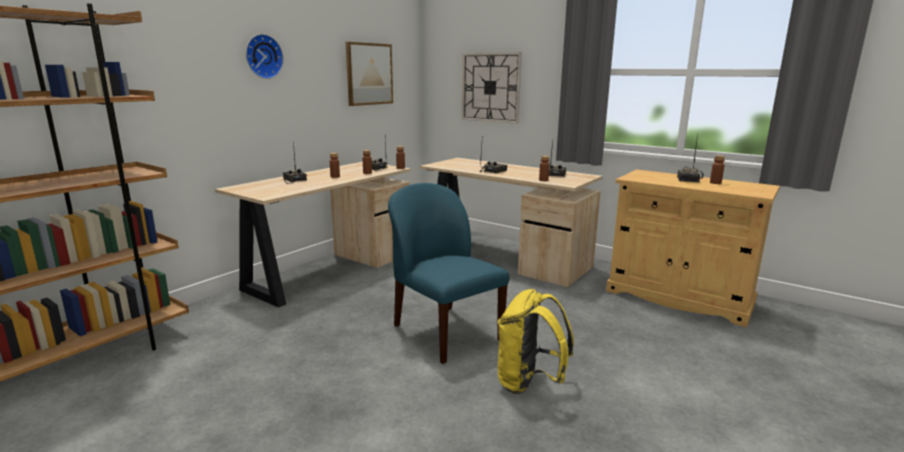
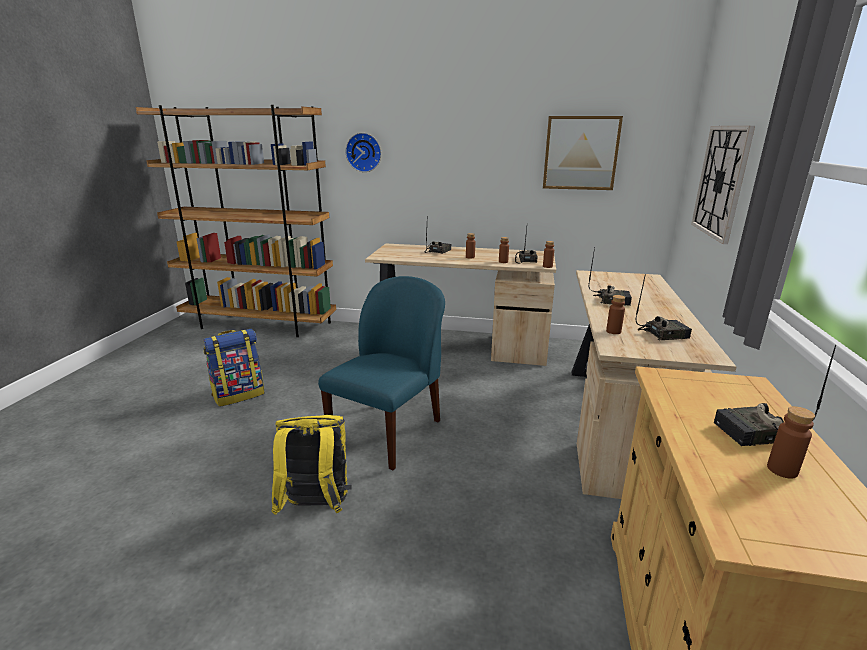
camera: 65 degrees right, 5 degrees up
(262, 56) = (443, 135): wall clock -> wall clock (364, 152)
(266, 411) = (239, 394): none -> backpack

